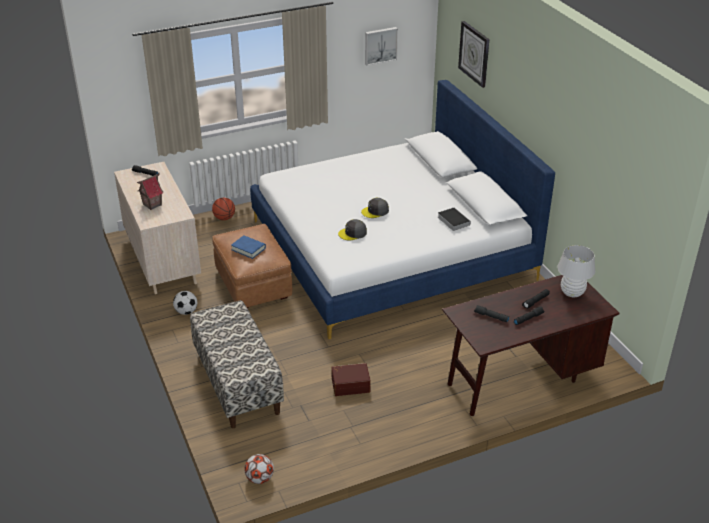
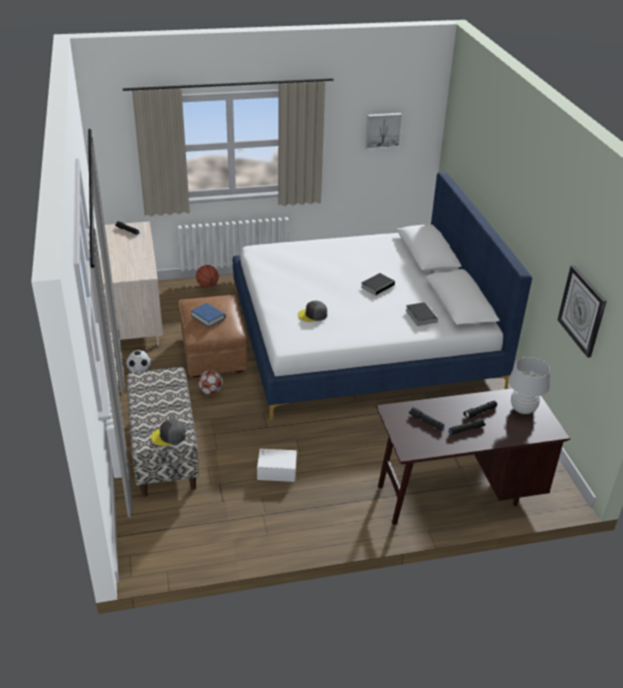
camera: 10 degrees right, 0 degrees up
(152, 205) = (122, 261): toy house -> none
(259, 478) = (152, 554): football -> football (211, 392)
(350, 384) = (277, 470): brown storage box -> white storage box
(375, 211) = (343, 296): grey cap -> grey cap (169, 436)
(404, 197) = (378, 285): none -> book
(474, 53) = (473, 146): wall clock -> wall clock (582, 310)

